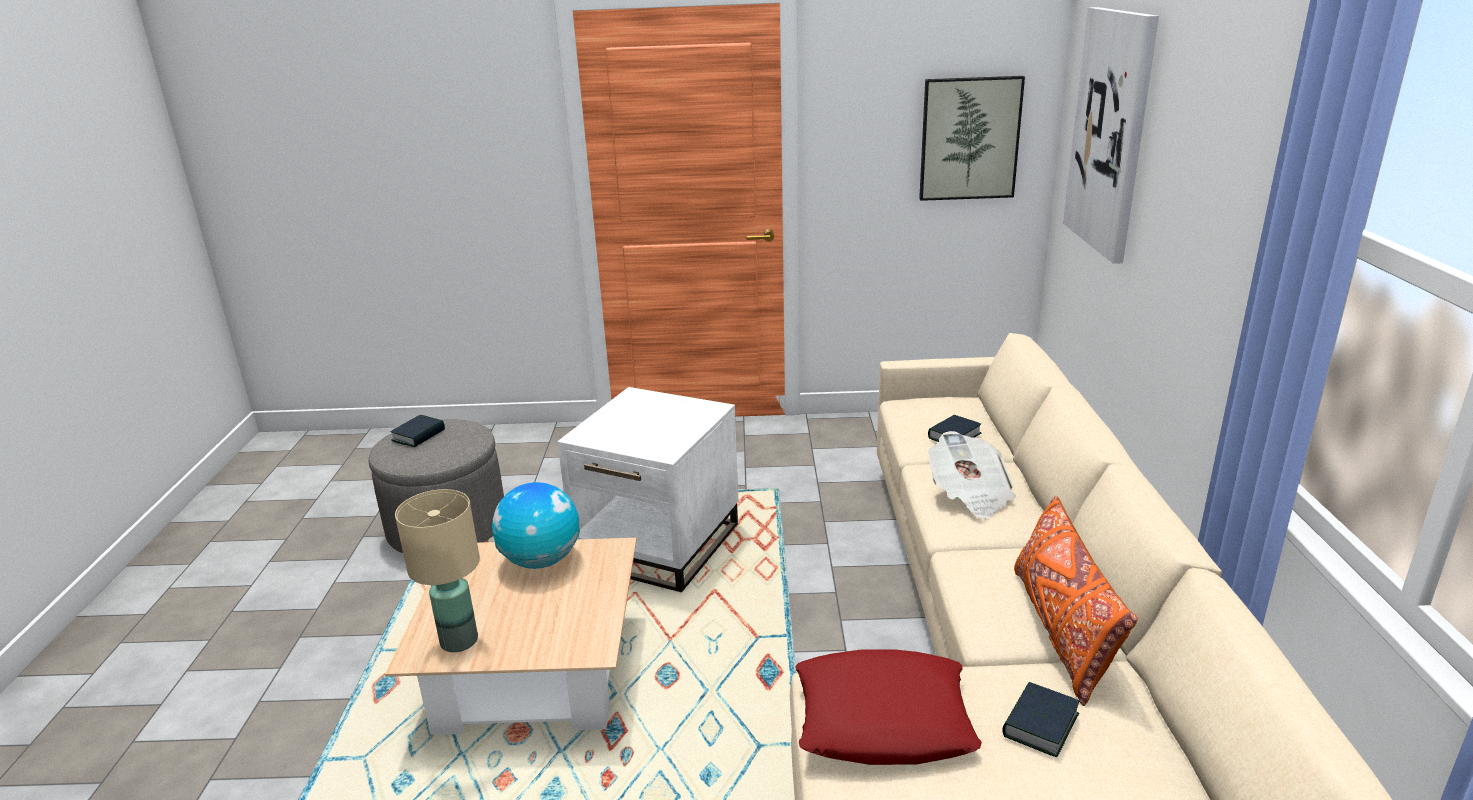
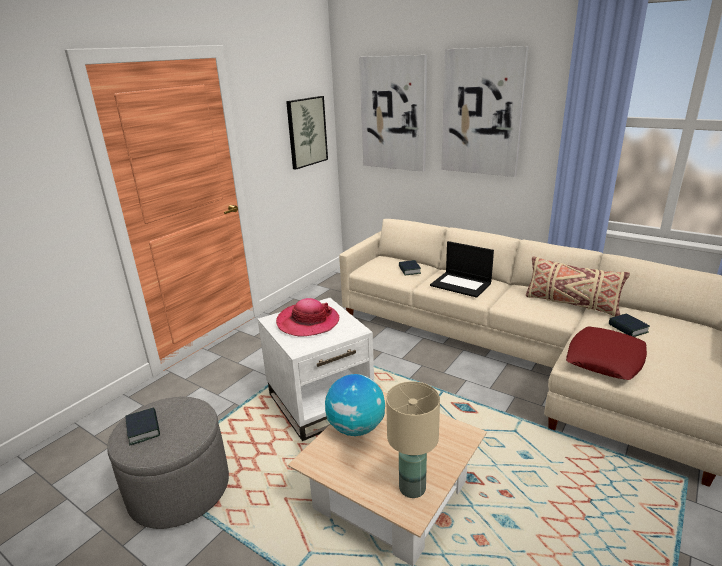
camera: 55 degrees left, 0 degrees up
(651, 416) = (308, 322): none -> hat
(970, 495) = (461, 284): newspaper -> laptop
(1062, 630) = (571, 304): orange pillow -> beige pillow
(1200, 162) = (482, 113): none -> picture

